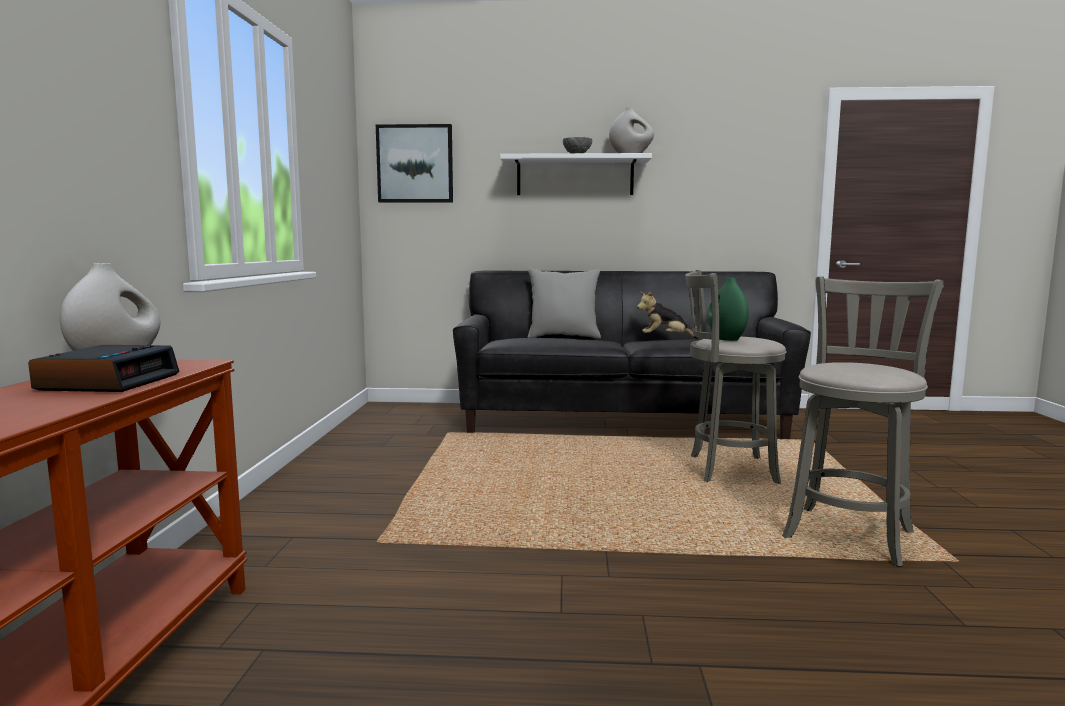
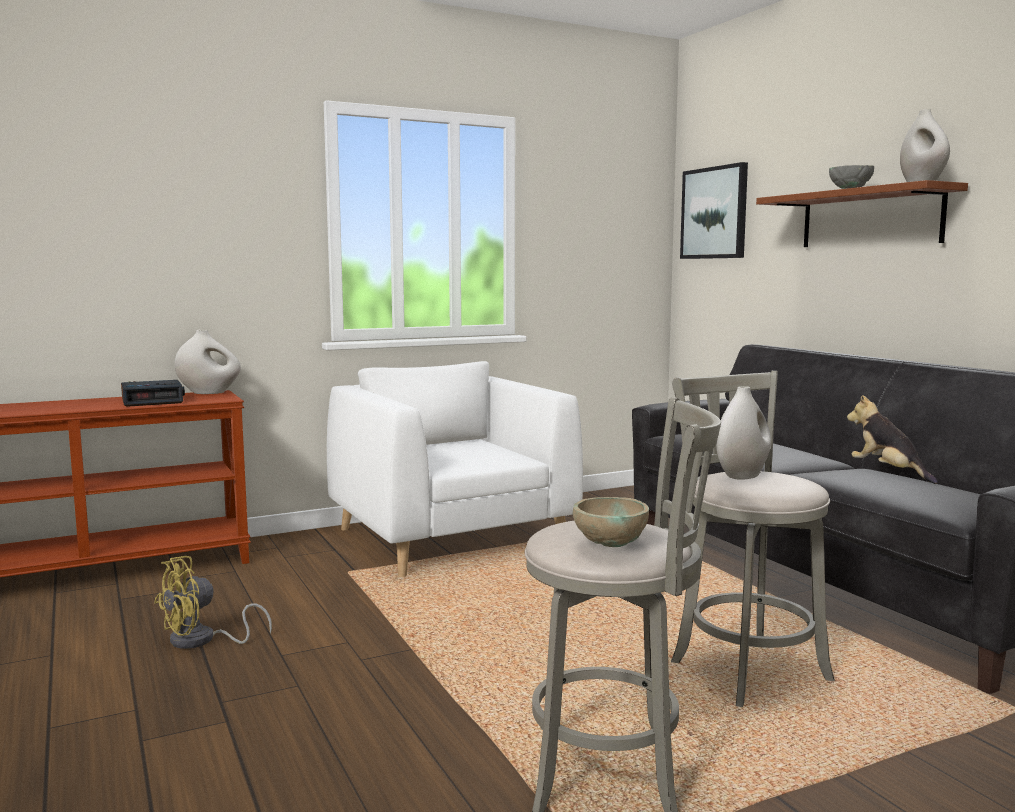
camera: 60 degrees right, 0 degrees up
(360, 485) = (451, 538): none -> white armchair
(470, 655) = (202, 641): none -> yellow fan
(563, 337) = (796, 445): grey pillow -> none
(575, 176) = (870, 218): white shelf -> brown shelf
(726, 339) = (742, 475): green vase -> white vase
(888, 370) = (609, 545): none -> beige bowl

